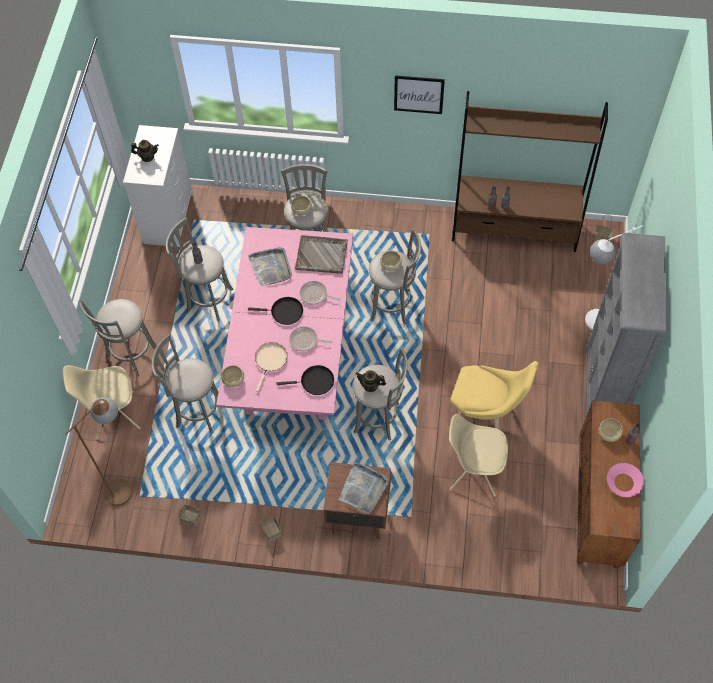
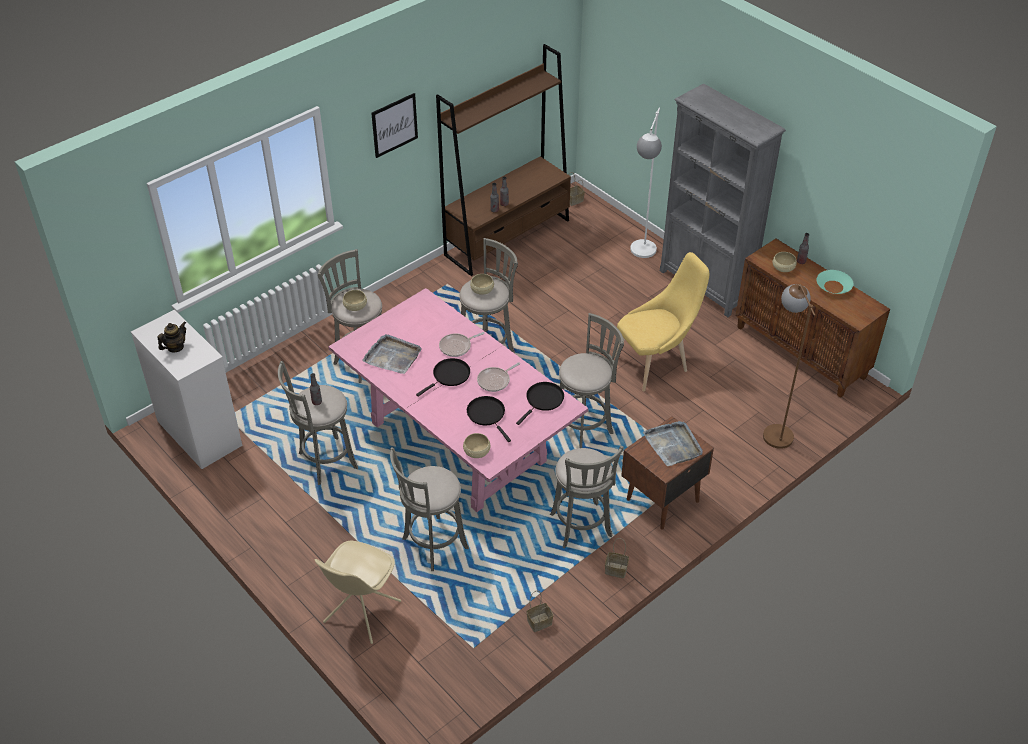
camera: 50 degrees left, 15 degrees down
(125, 485) = (448, 652): brown floor lamp -> brown floor lamp (774, 429)
(130, 355) = (312, 557): grey stool -> grey stool (581, 528)
(270, 360) = (487, 415): beige frying pan -> black frying pan
(322, 255) = (423, 318): grey tray -> none
(370, 386) = (584, 373): teapot -> none
(473, 472) = (698, 403): beige chair -> none
(624, 482) = (833, 286): pink bowl -> turquoise bowl

